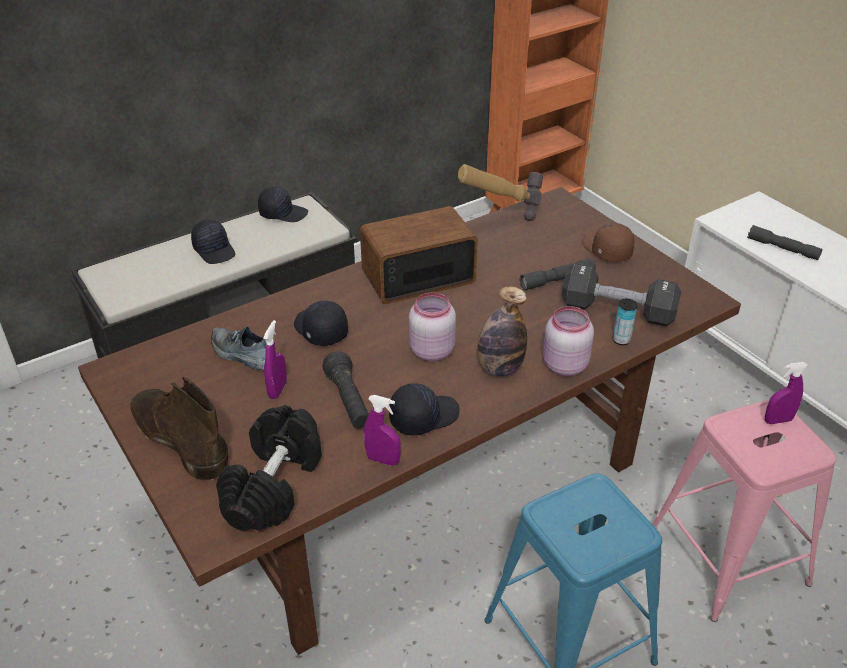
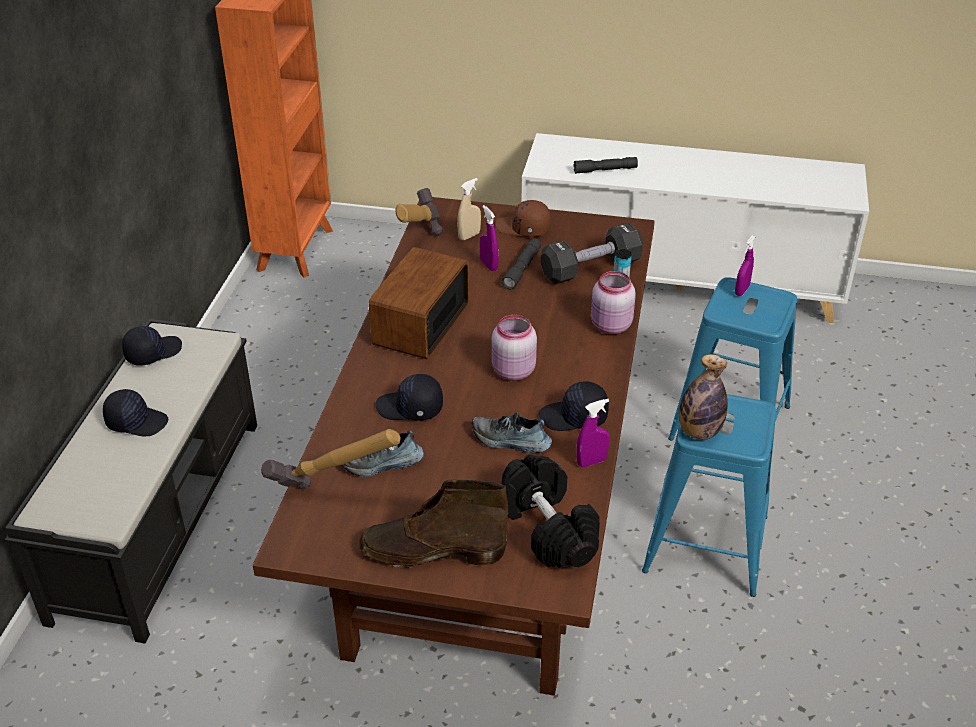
camera: 45 degrees left, 0 degrees up
(179, 360) = (335, 502): none -> hammer
(277, 390) = (448, 469): purple spray bottle -> purple spray bottle (489, 265)
(349, 401) = (510, 441): black flashlight -> shoe
(423, 416) = (574, 417): black cap -> black cap turned 105 degrees counterclockwise
(499, 368) = (574, 354): bottle -> bottle (699, 432)
(553, 233) = (469, 236): none -> beige spray bottle
(728, 556) = (729, 422): pink stool -> blue stool

